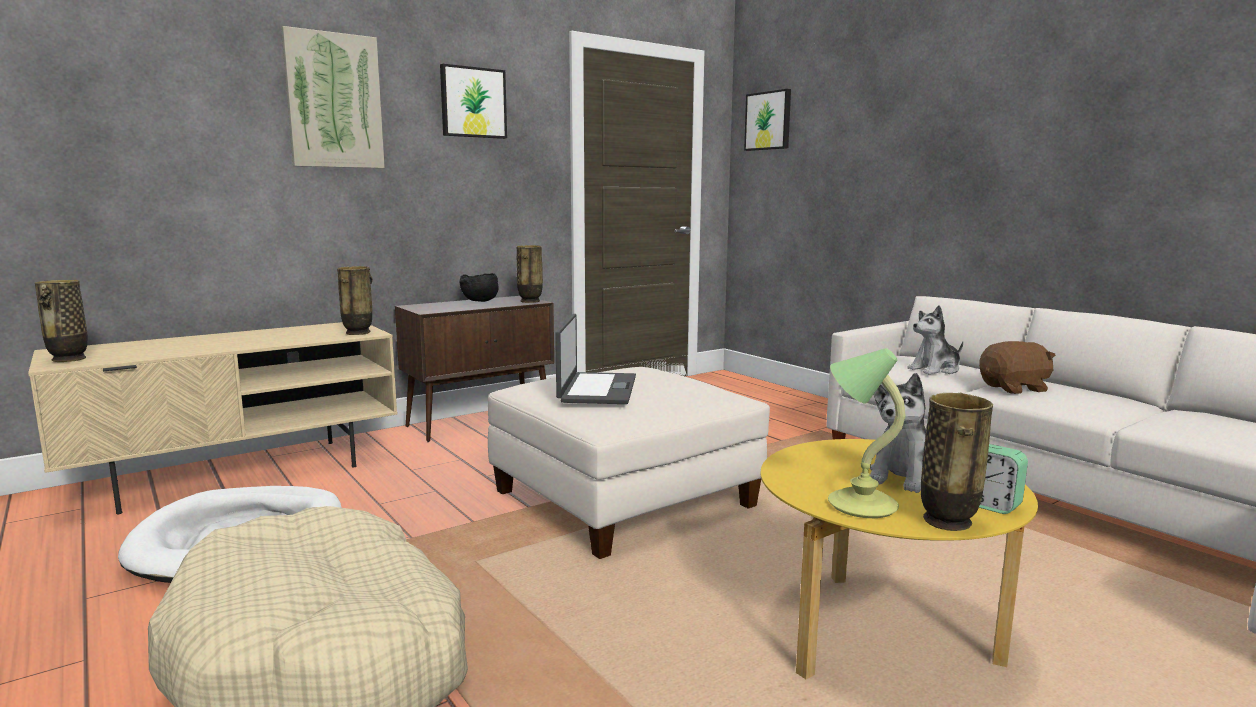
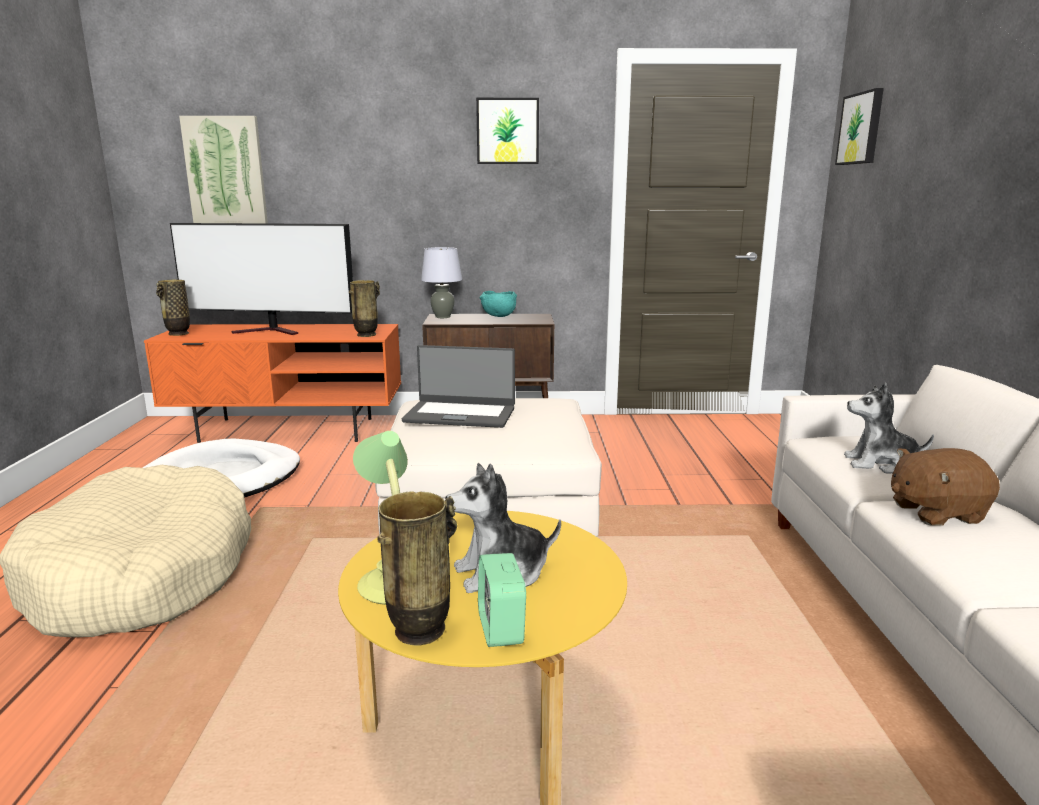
camera: 35 degrees right, 5 degrees up
(214, 342) = (271, 331): none -> television
(239, 473) = (290, 430): beige tv stand -> orange tv stand
(334, 101) = (383, 139): picture -> picture (226, 173)
(421, 307) = (443, 317): none -> grey table lamp
(479, 301) = (498, 316): black bowl -> turquoise bowl
(530, 301) = (537, 321): vase -> none
(596, 389) = (460, 415): laptop -> laptop turned 60 degrees clockwise
(1014, 388) = (935, 512): brown plush toy -> brown plush toy turned 150 degrees clockwise

